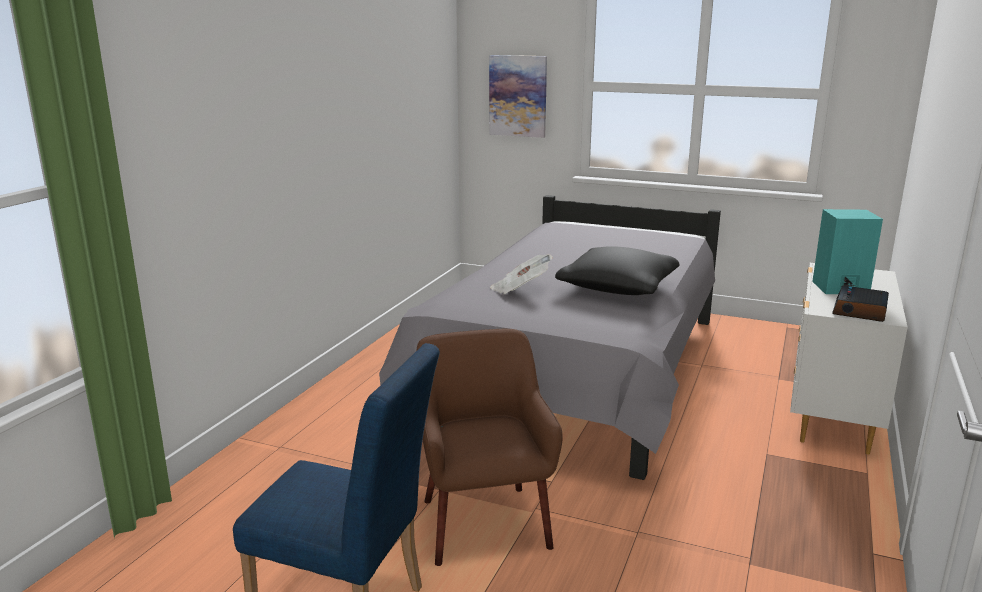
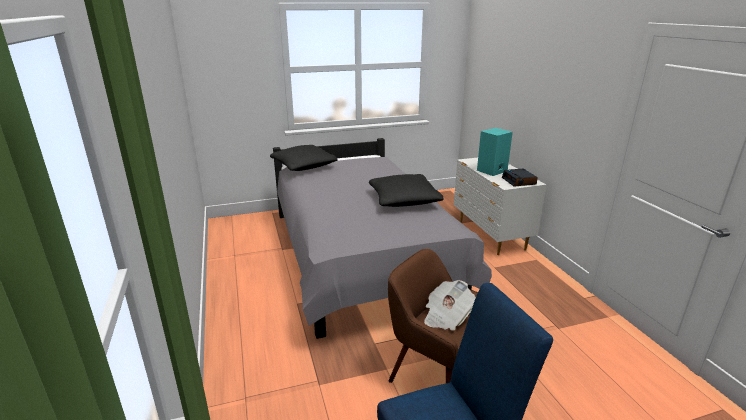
camera: 40 degrees left, 5 degrees up
(518, 96) = (235, 81): picture -> none
(520, 289) = (358, 219): newspaper -> newspaper (446, 316)
(563, 226) = (303, 166): none -> black pillow

